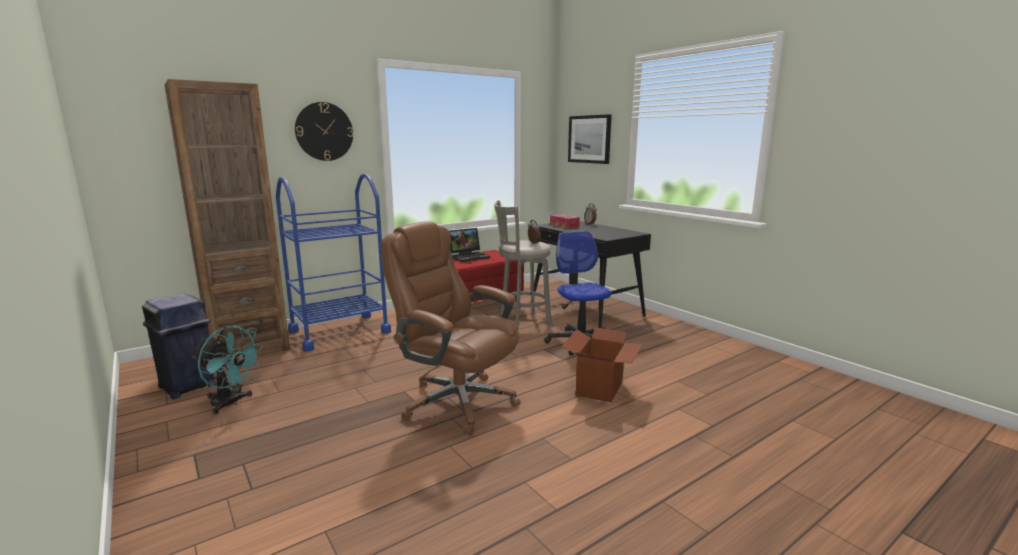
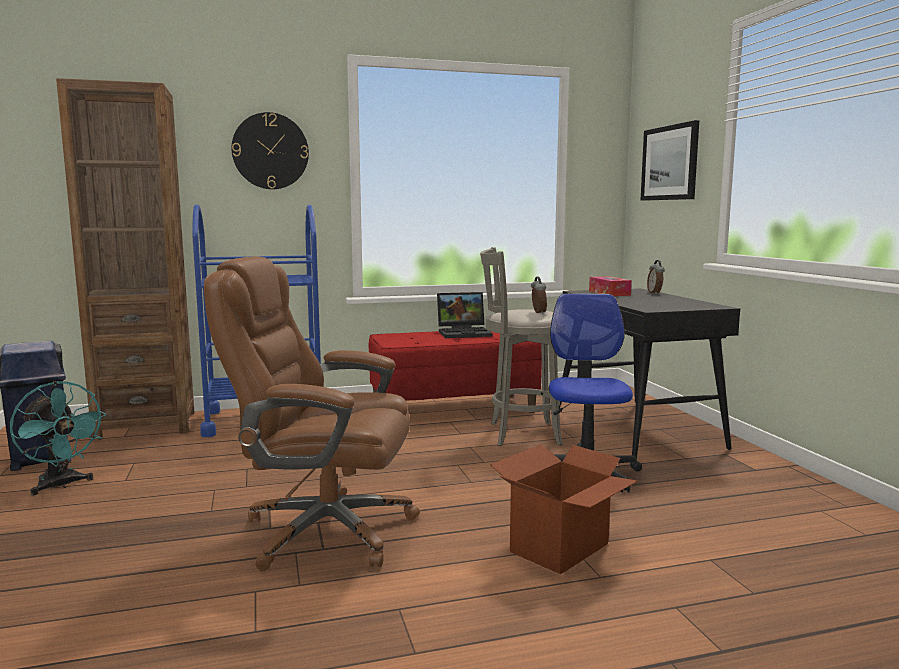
camera: 20 degrees right, 5 degrees down
(457, 402) = (324, 530): brown office chair -> brown office chair turned 45 degrees counterclockwise

